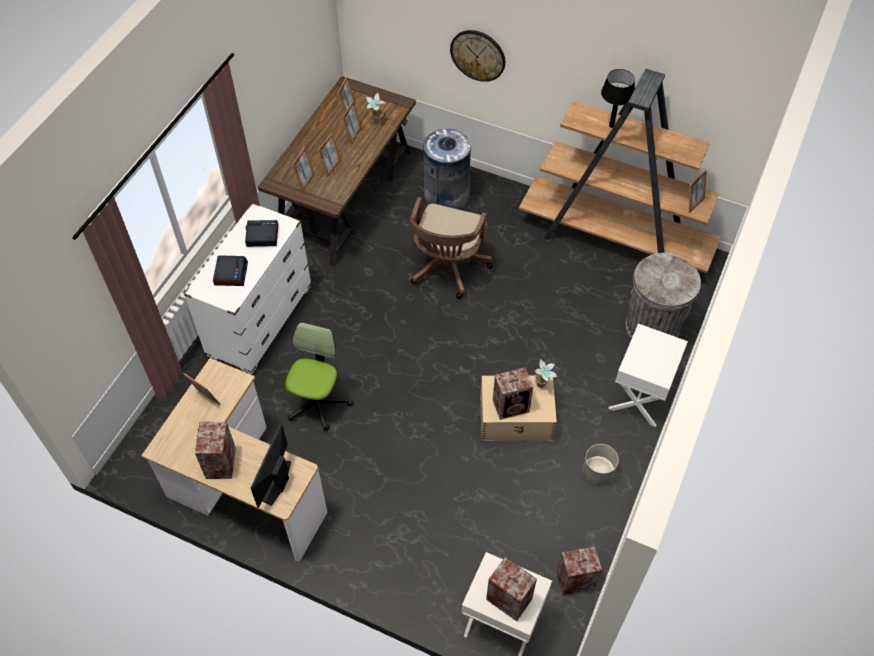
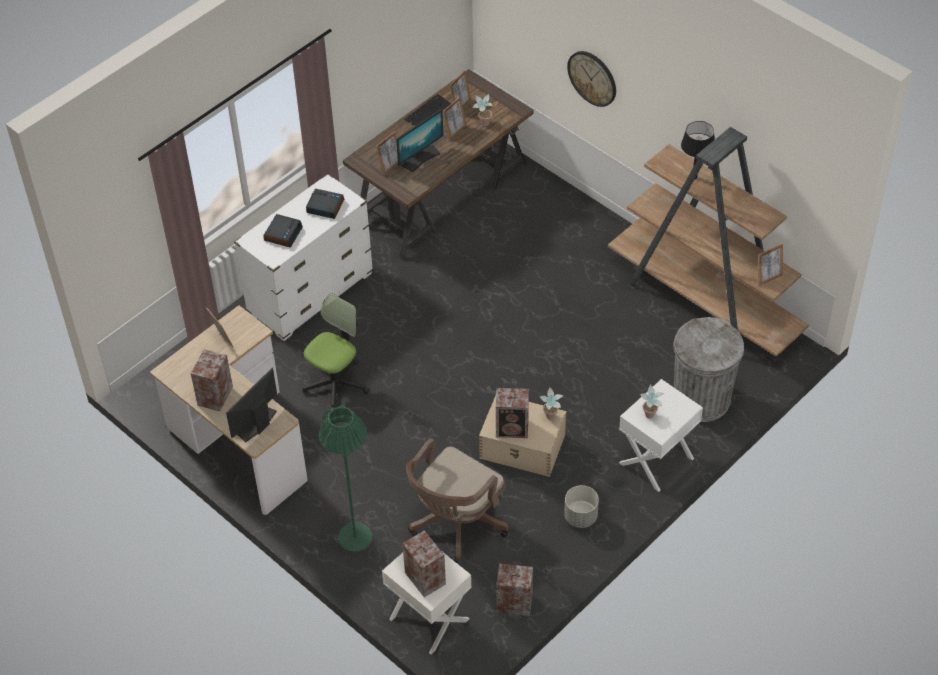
camera: 20 degrees right, 5 degrees down
(320, 123) = (428, 112): none -> keyboard
(331, 167) = (420, 158): picture frame -> monitor
(396, 558) = (355, 537): none -> green floor lamp
(446, 196) = (545, 218): grey trash can -> none
(447, 269) = (515, 290): brown office chair -> brown office chair (455, 524)
(646, 364) = (650, 417): none -> potted plant

